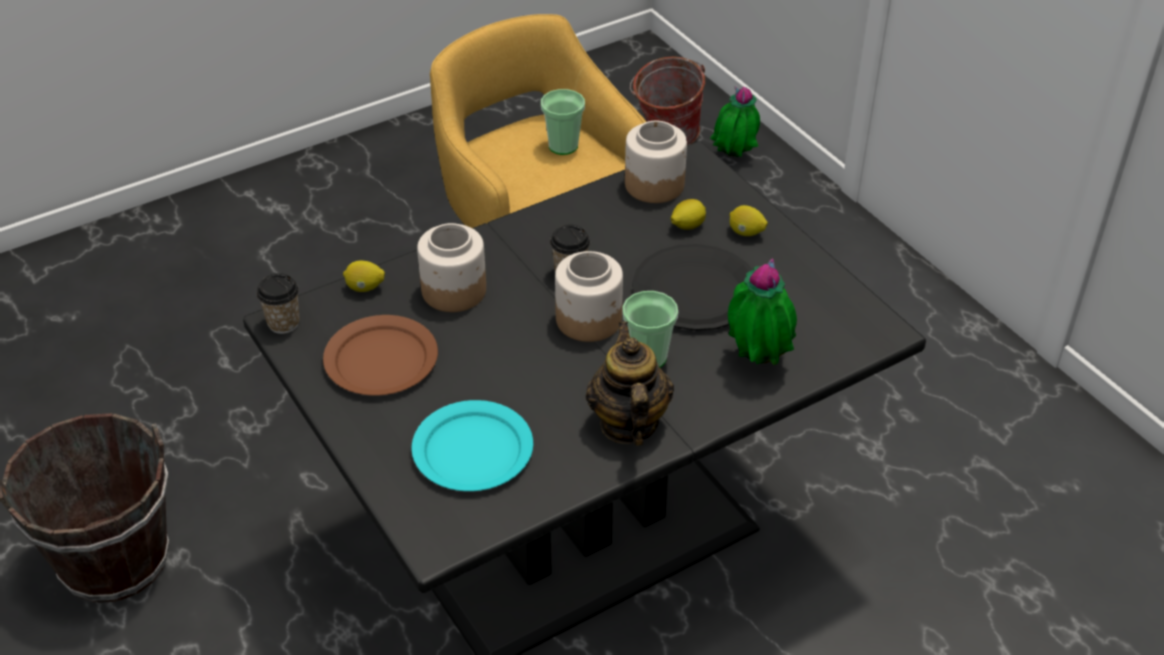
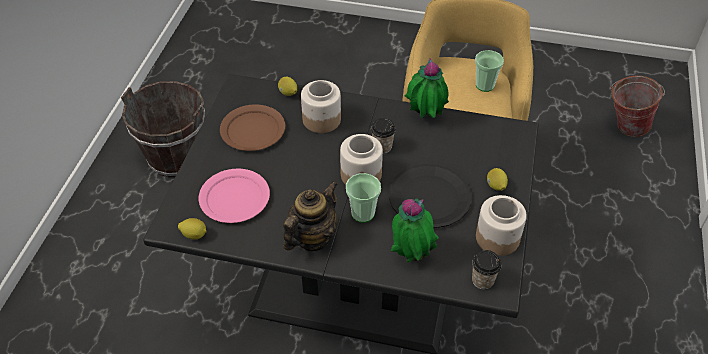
camera: 45 degrees right, 5 degrees up
(283, 323) = (238, 87): cup -> cup (482, 280)
(472, 449) = (234, 197): turquoise plate -> pink plate
(654, 184) = (482, 130): jar -> jar (497, 238)
(687, 226) = (470, 162): lemon -> lemon (194, 235)
(733, 158) = (653, 159): potted plant -> potted plant (424, 117)

